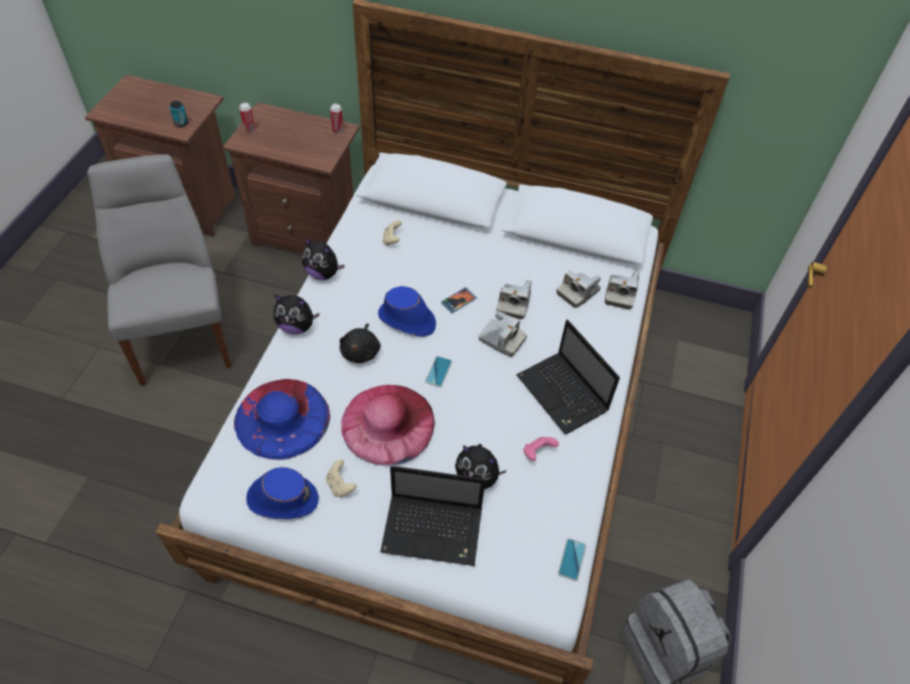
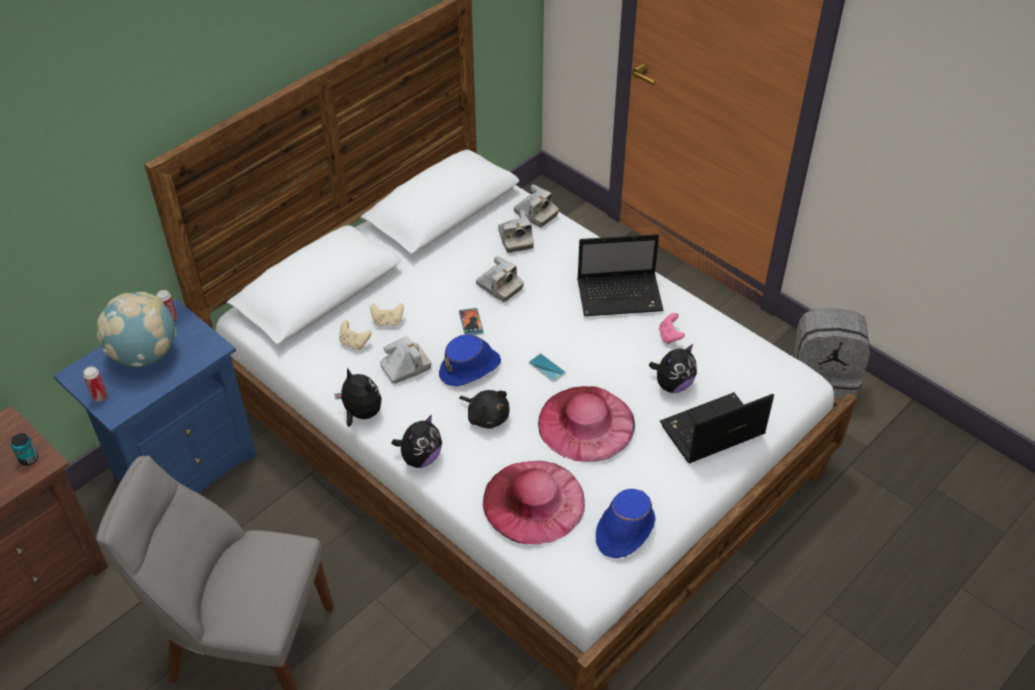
camera: 60 degrees left, 5 degrees down
(282, 418) = (534, 501): blue hat -> pink hat
(298, 133) = (145, 355): none -> globe
(308, 234) = (182, 467): brown nightstand -> blue nightstand
(323, 273) = (361, 414): plush toy -> plush toy turned 105 degrees counterclockwise
(340, 485) = (632, 482): beige game controller -> beige game controller (388, 321)
(434, 530) = (710, 431): laptop -> laptop turned 150 degrees counterclockwise
(501, 340) = (537, 311): camera -> camera (406, 367)
(572, 559) = (777, 356): phone -> none

